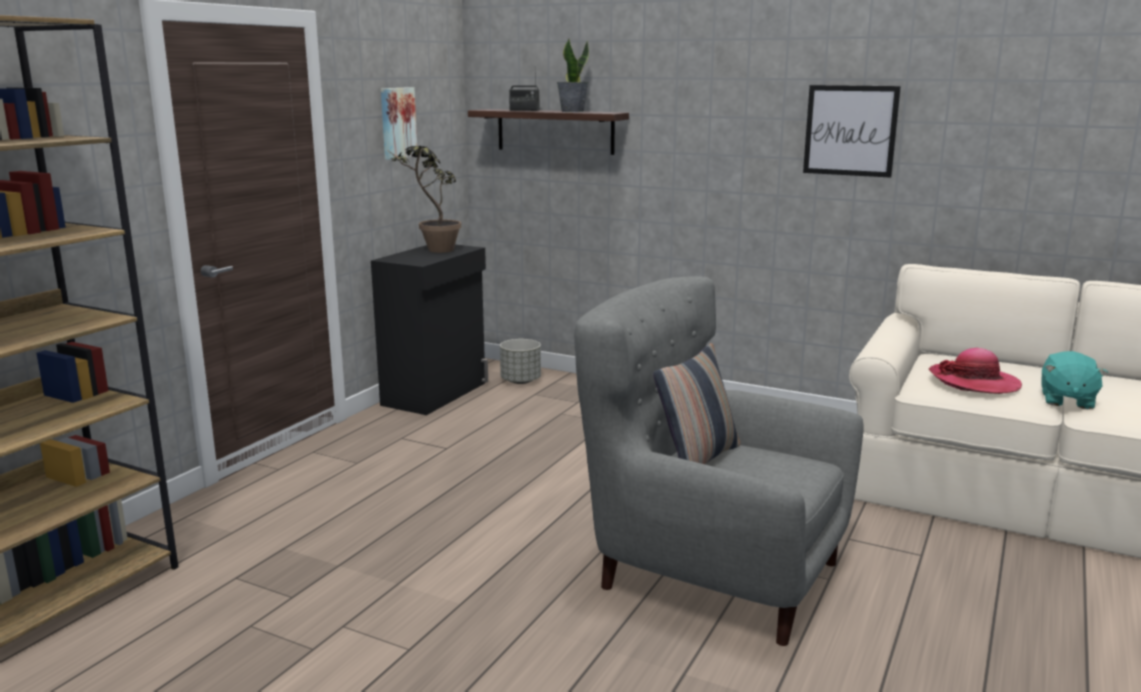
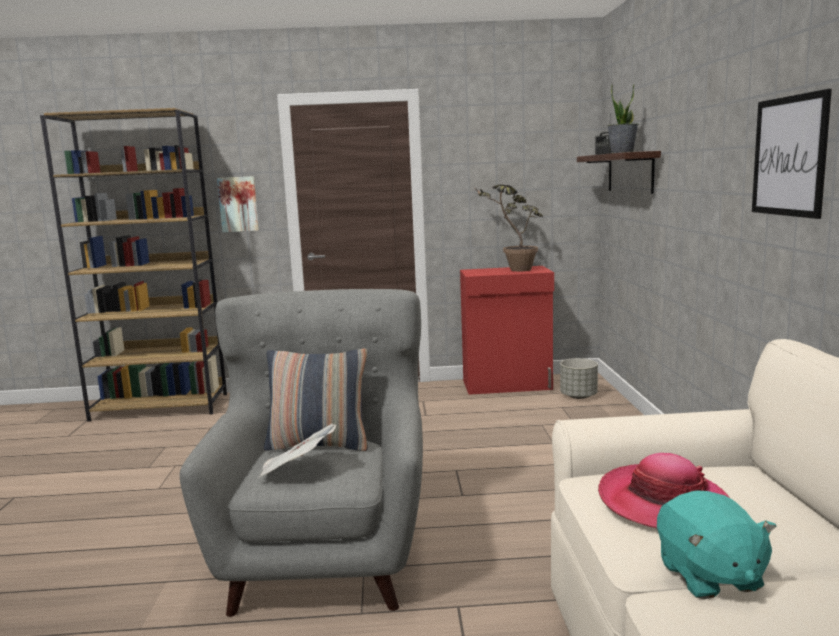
camera: 60 degrees right, 5 degrees down
(397, 123) = (504, 167): picture -> picture (238, 204)
(436, 394) = (508, 385): black cabinet -> red cabinet
(763, 477) = (297, 471): none -> newspaper
(1066, 400) = (709, 576): turquoise plush toy -> turquoise plush toy turned 90 degrees counterclockwise

